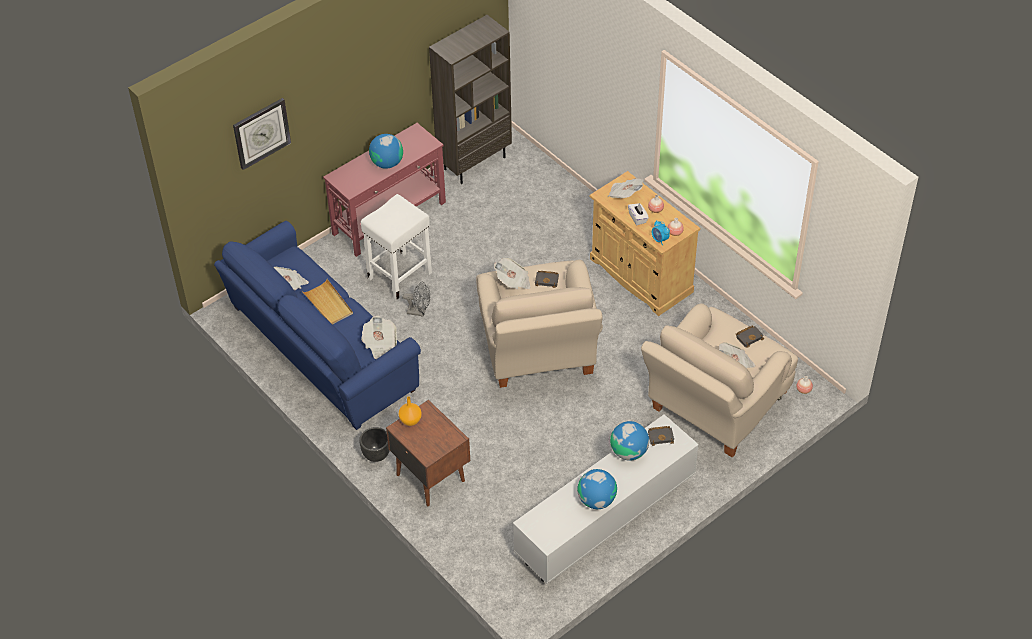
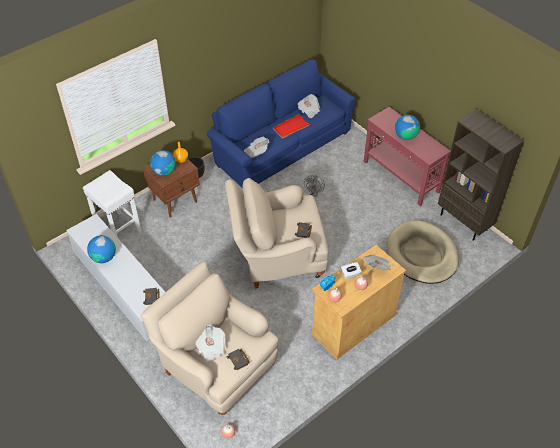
camera: 90 degrees right, 0 degrees up
(261, 133) = (367, 31): wall clock -> none
(328, 304) = (291, 127): beige tray -> red tray
(400, 275) = (347, 183): white stool -> white stool (119, 229)
(513, 281) = (302, 212): newspaper -> none
(530, 206) = (422, 254): none -> beige dog bed
(629, 452) = (141, 277): globe -> globe (164, 171)

